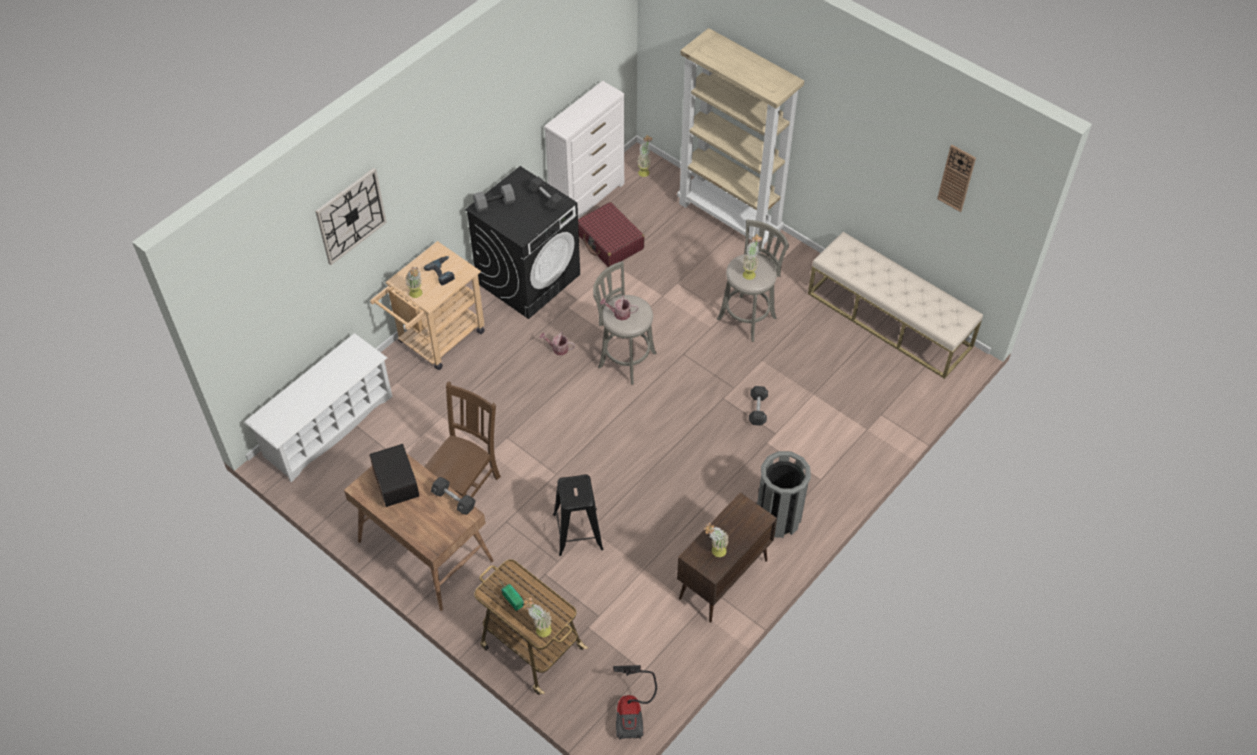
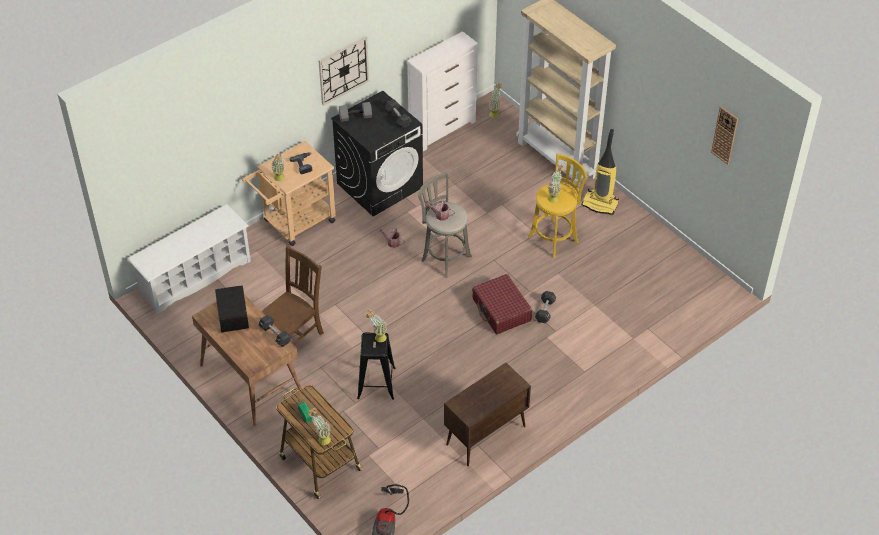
camera: 10 degrees right, 5 degrees down
(351, 216) = (232, 105): wall clock -> wall clock (343, 70)
(610, 242) = (453, 165): red suitcase -> red suitcase (501, 310)
(715, 552) = (474, 403): potted plant -> potted plant (377, 338)
(748, 316) = (555, 238): grey stool -> yellow stool
(778, 518) = (542, 395): grey trash can -> none
(791, 267) = (600, 204): none -> vacuum cleaner
(889, 320) = (673, 256): beige bench -> none

